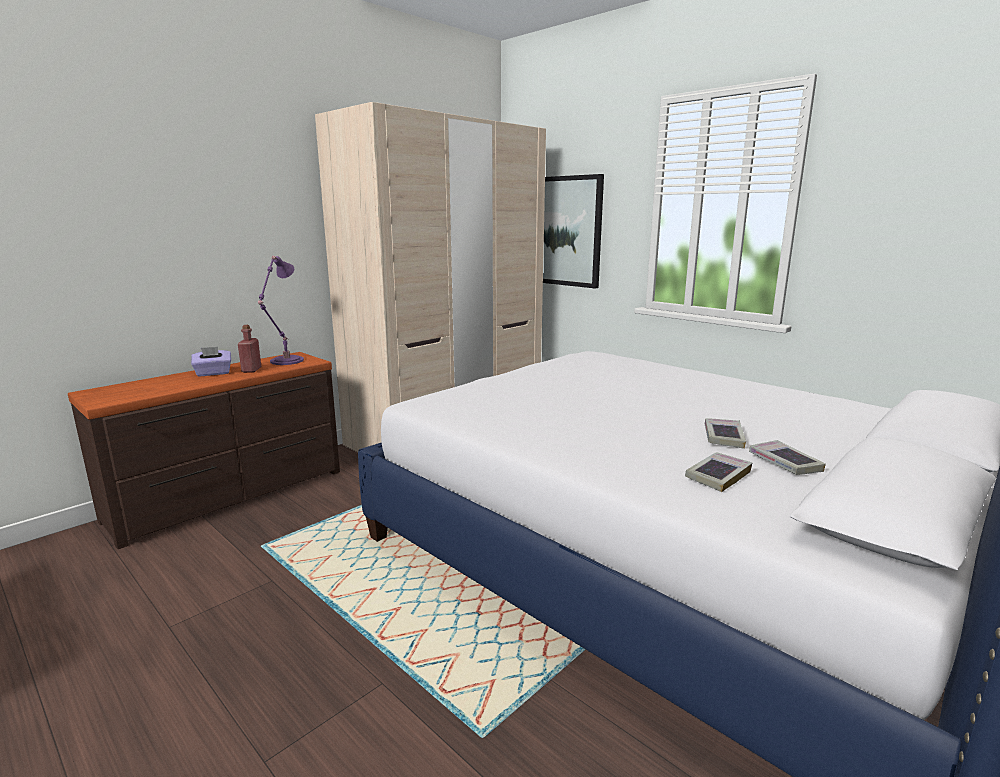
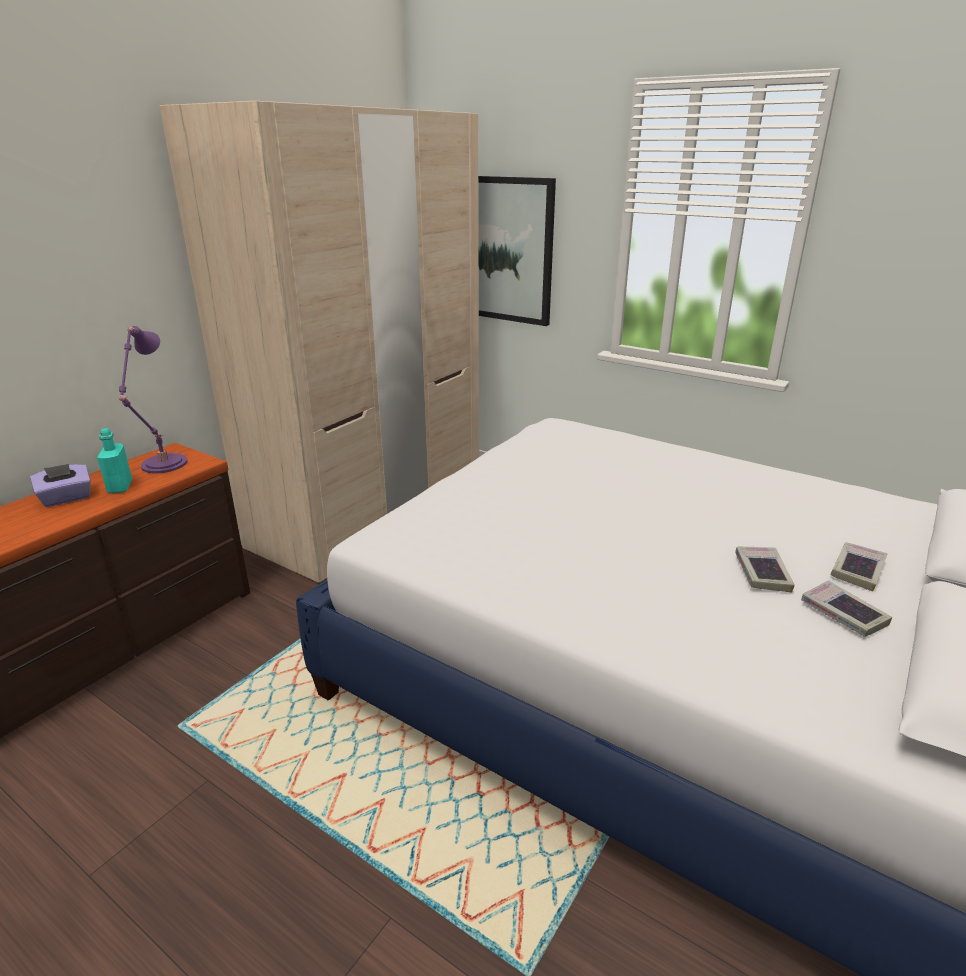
camera: 10 degrees left, 10 degrees up
(251, 370) = (120, 487): red bottle -> turquoise bottle
(718, 476) = (780, 647): book -> book (857, 570)

